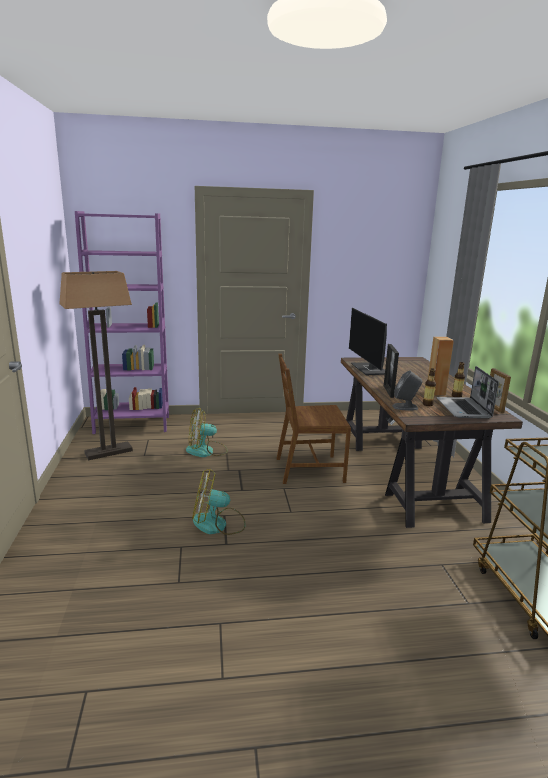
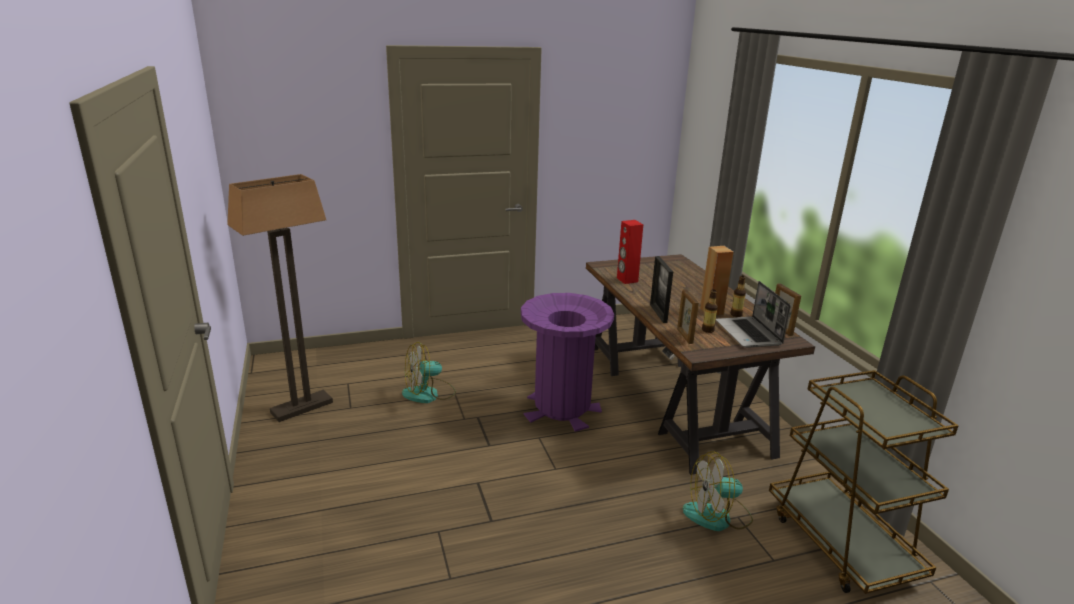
camera: 10 degrees left, 5 degrees up
(132, 424) = (319, 362): purple bookcase -> none
(218, 524) = (474, 496): fan -> fan (717, 516)
(309, 470) = (562, 408): brown chair -> purple trash can
(370, 369) = (627, 280): monitor -> red speaker
(405, 407) = (684, 336): grey speaker -> picture frame

